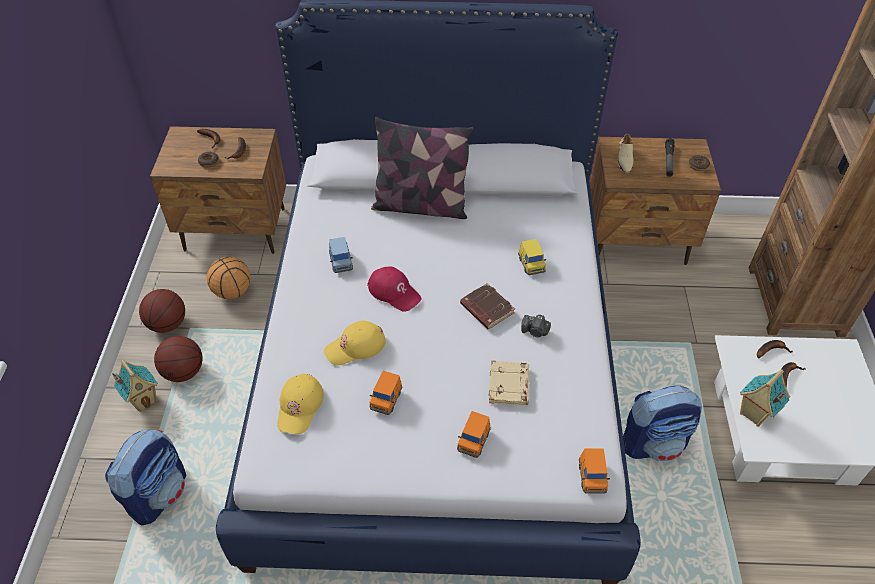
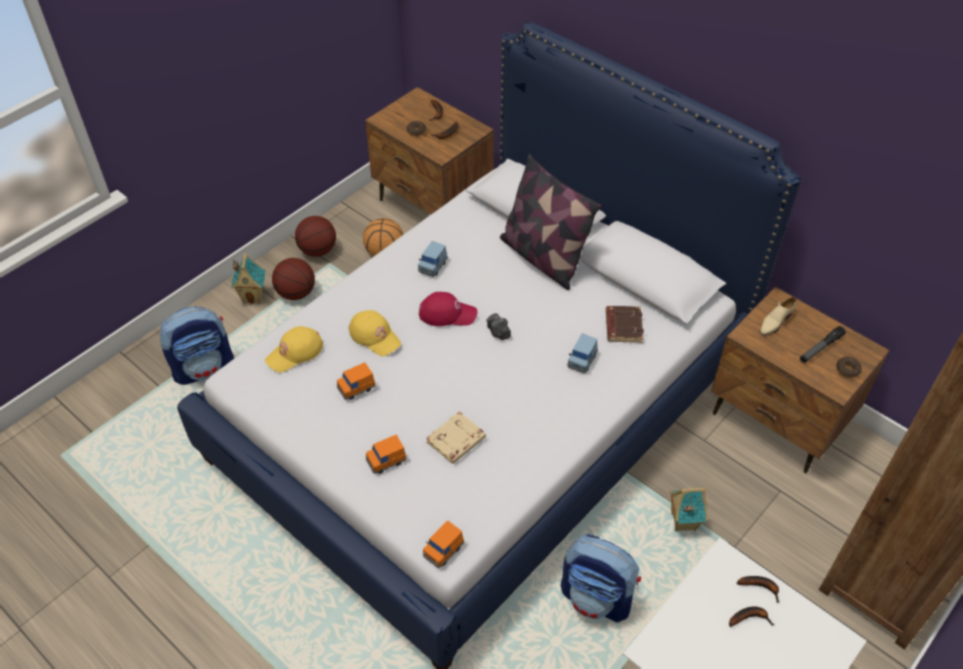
camera: 40 degrees right, 0 degrees up
(355, 347) = (375, 336): yellow cap -> yellow cap turned 150 degrees counterclockwise
(394, 292) = (447, 313): red cap -> red cap turned 75 degrees counterclockwise
(486, 309) = (503, 371): brown book -> brown book (623, 326)
(531, 264) = (582, 360): yellow toy car -> blue toy car
(535, 331) = (523, 414): camera -> camera (498, 332)
(753, 414) = (676, 624): toy house -> toy house (682, 522)

